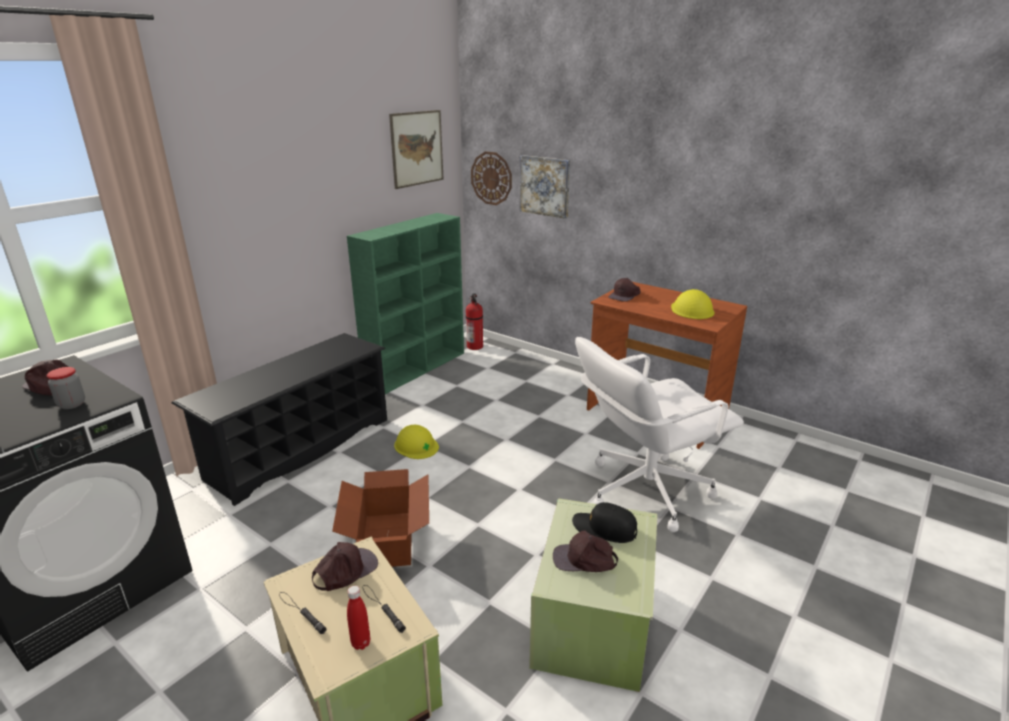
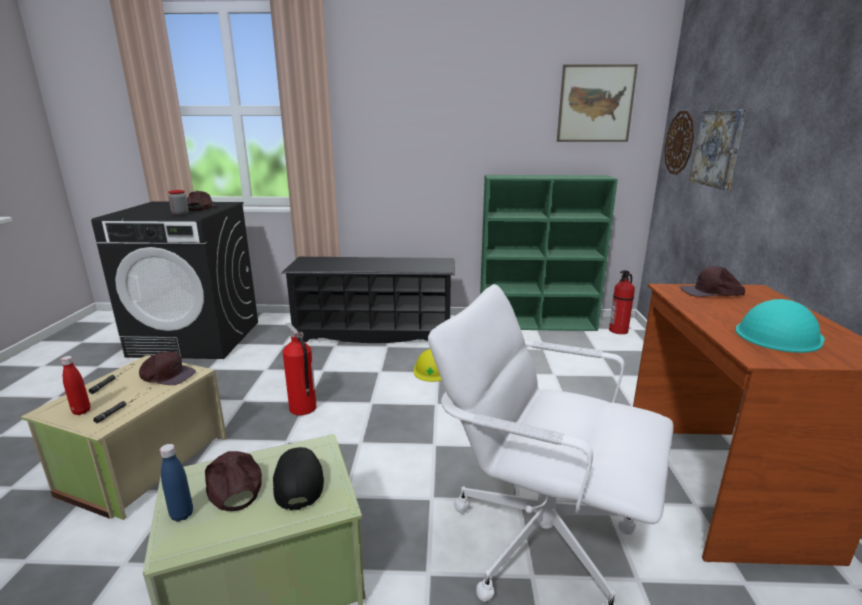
camera: 55 degrees right, 5 degrees down
(386, 540) = (302, 409): cardboard box -> fire extinguisher
(600, 591) = (182, 515): none -> blue bottle
(692, 310) = (778, 335): yellow hard hat -> turquoise hard hat

